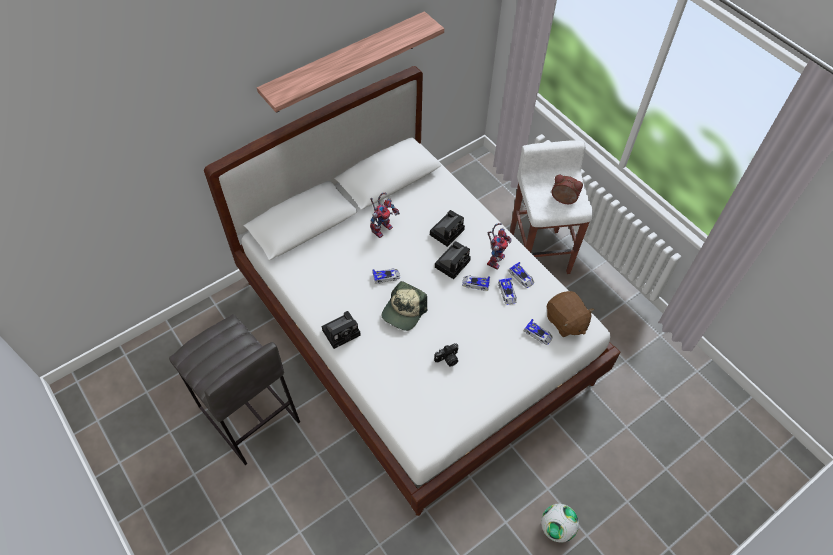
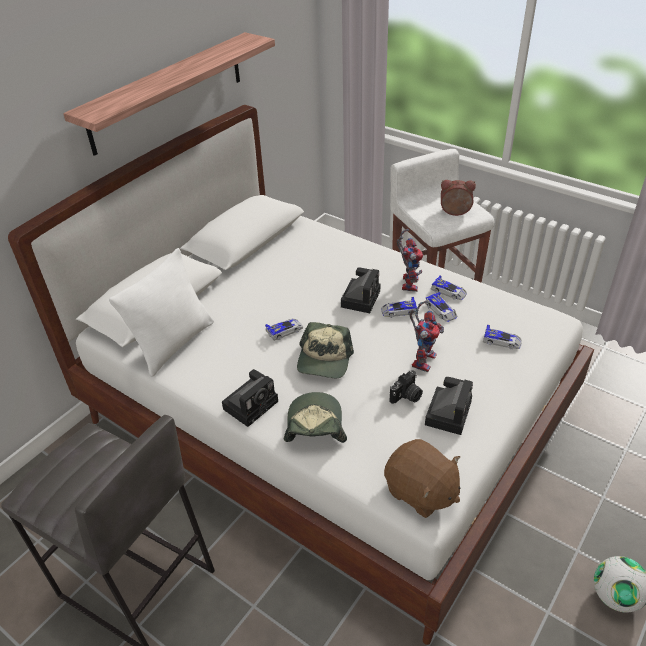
camera: 15 degrees left, 15 degrees down
(306, 264) = (174, 344): none -> white pillow
(377, 362) = (314, 425): none -> cap
(382, 227) = (258, 285): toy robot -> toy robot (422, 358)
(447, 231) = (339, 270): camera -> camera (448, 412)
(565, 322) = (525, 321): brown plush toy -> brown plush toy (420, 492)

